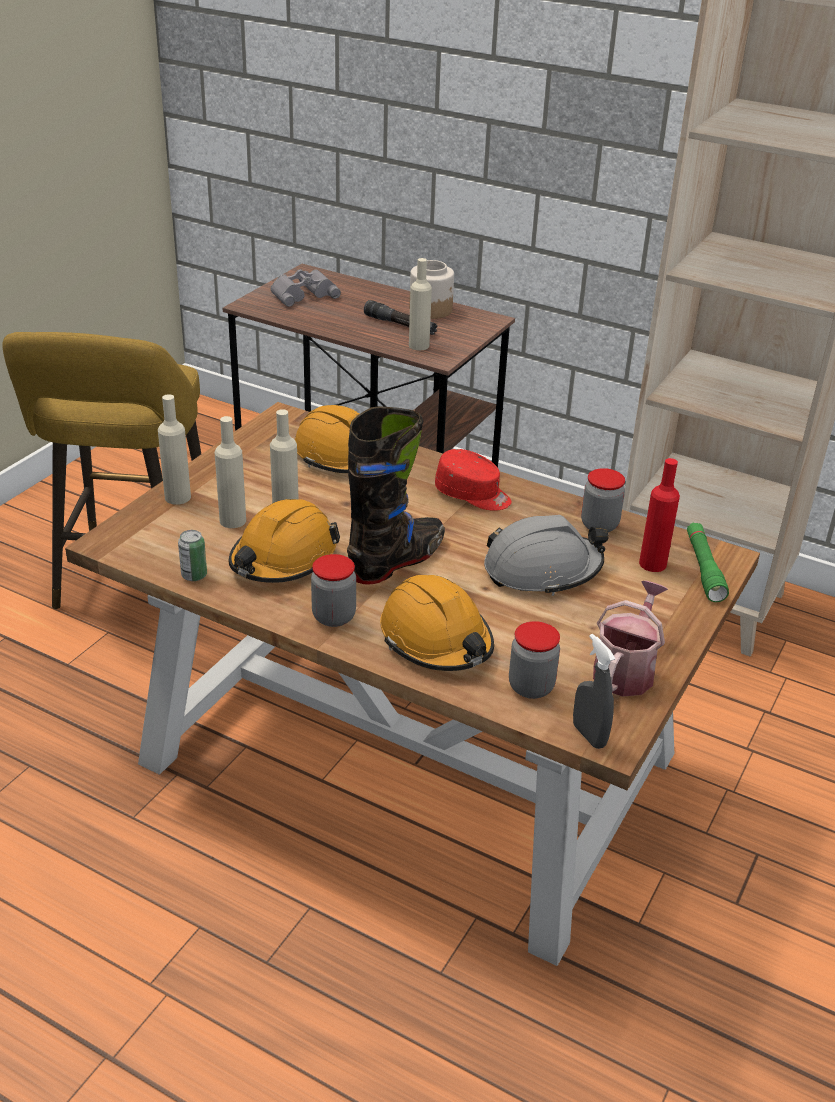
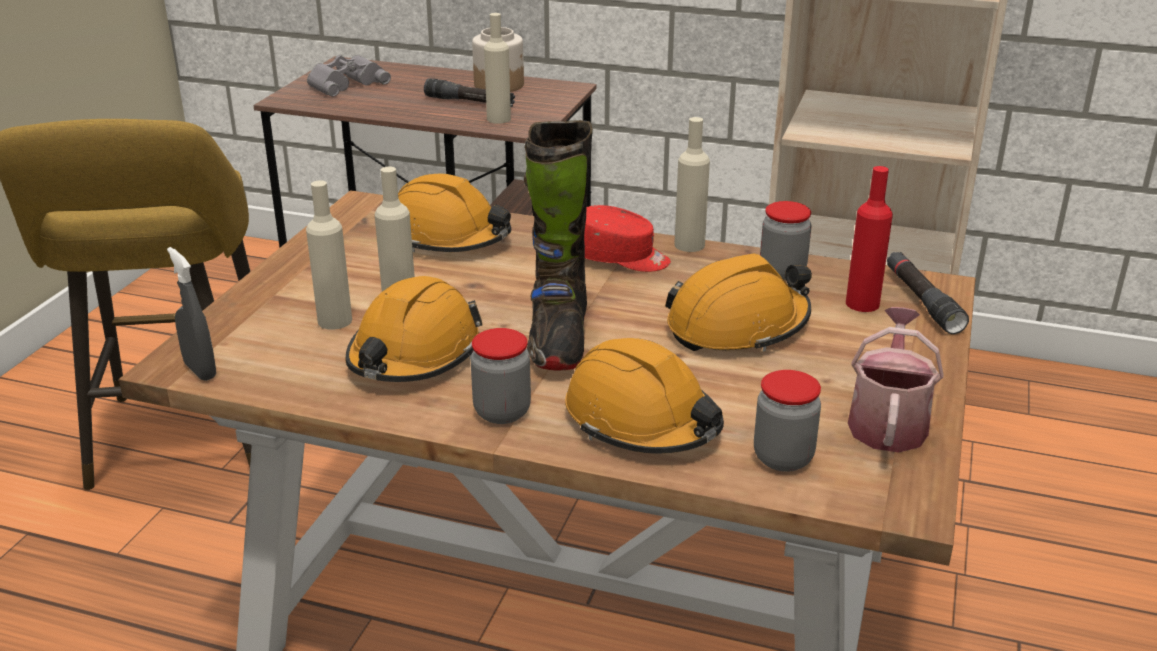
camera: 10 degrees left, 5 degrees down
(177, 497) = (255, 303): beige bottle -> beige bottle (689, 245)
(194, 575) = (303, 389): can -> none
(396, 561) = (558, 339): black boot -> black boot turned 150 degrees clockwise
(542, 570) = (738, 326): grey hard hat -> orange hard hat
(589, 735) = (880, 504): grey spray bottle -> grey spray bottle (200, 371)
(703, 568) = (922, 301): green flashlight -> black flashlight

